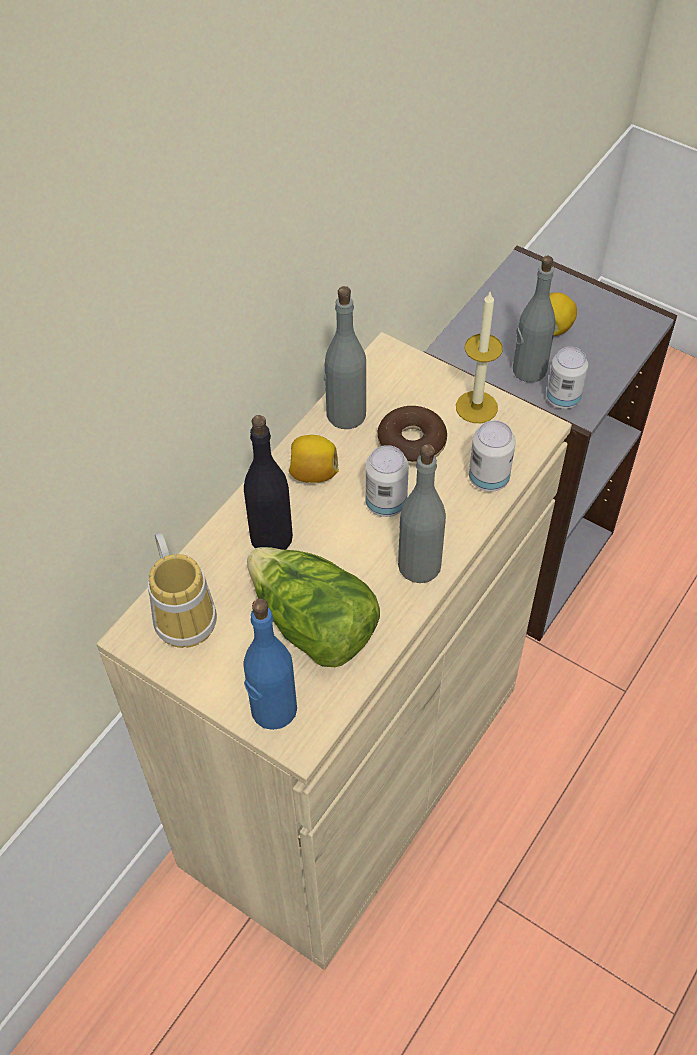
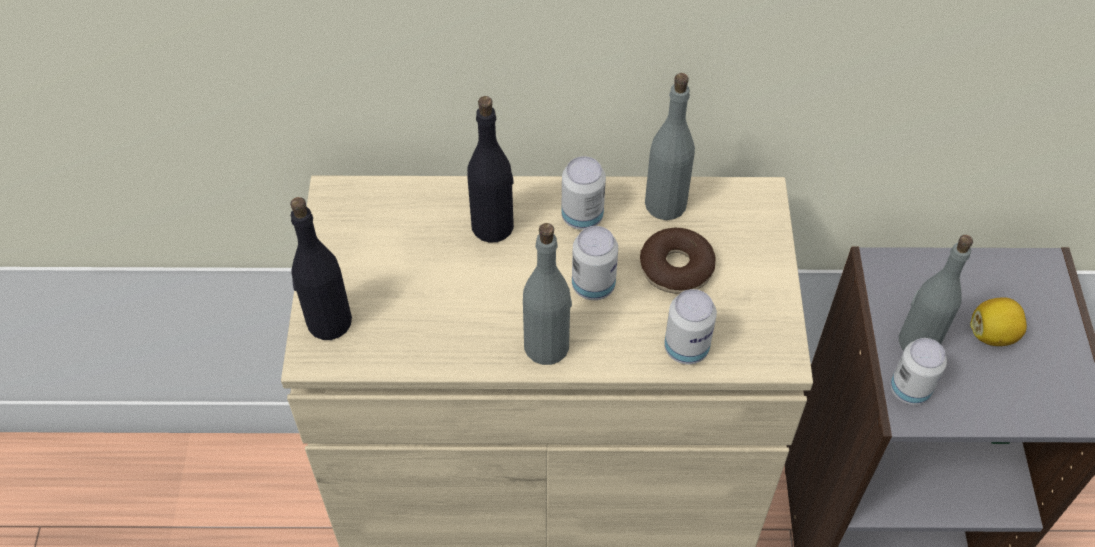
camera: 55 degrees right, 0 degrees up
(186, 613) = (377, 213): mug -> none
(273, 709) = (328, 322): blue bottle -> black bottle
(312, 624) = (428, 303): lettuce -> none
(313, 473) = (582, 216): lemon -> can
(476, 407) = (762, 295): candle -> none

